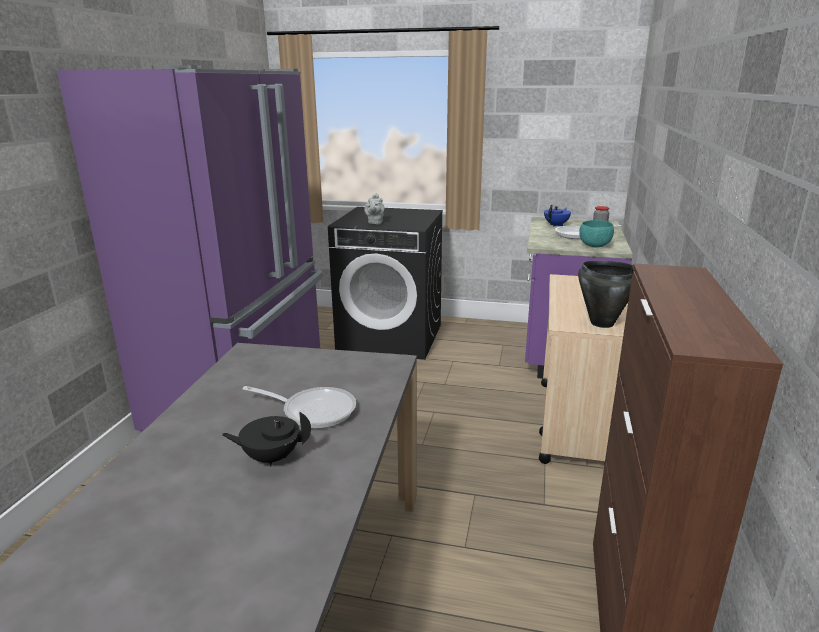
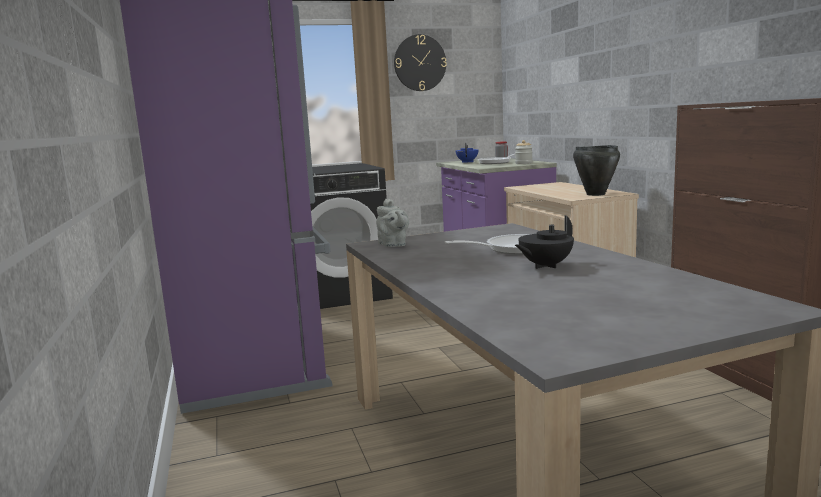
camera: 30 degrees left, 10 degrees down
(375, 222) = (325, 170): grey teapot -> grey teapot (393, 245)
(529, 101) = (420, 63): none -> wall clock
(595, 246) = (523, 163): turquoise bowl -> jar

